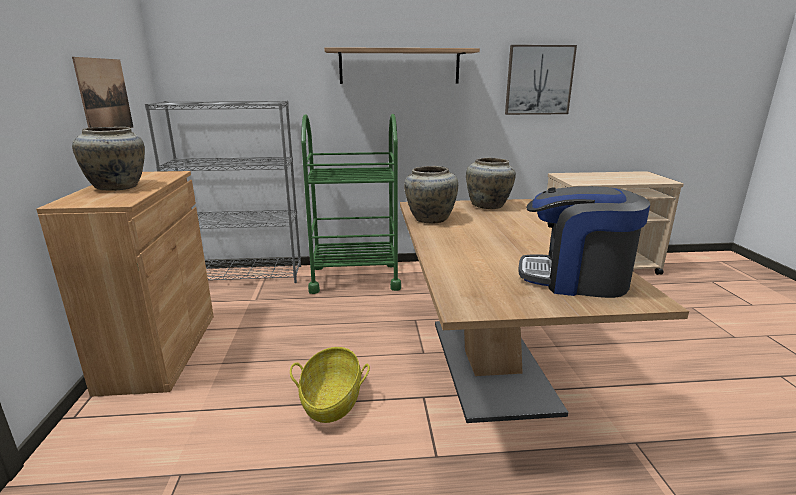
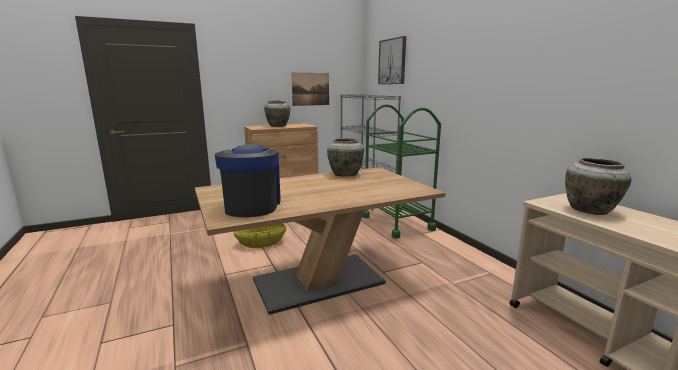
camera: 70 degrees right, 5 degrees down
(399, 66) = (456, 72): shelf -> none
(488, 206) = (398, 183): beige vase -> beige vase (591, 210)
(539, 80) = (570, 82): picture -> picture (392, 61)

